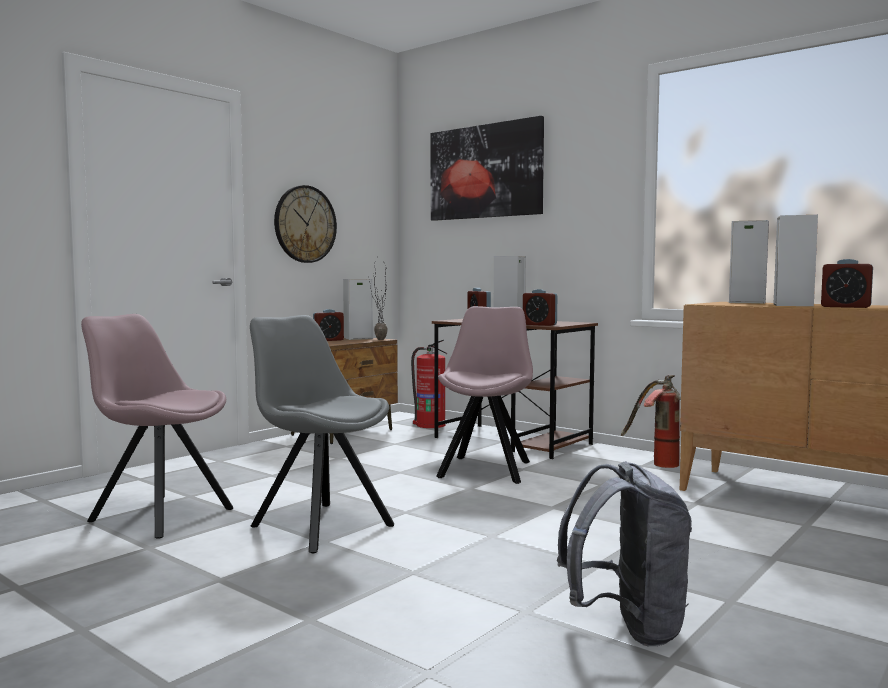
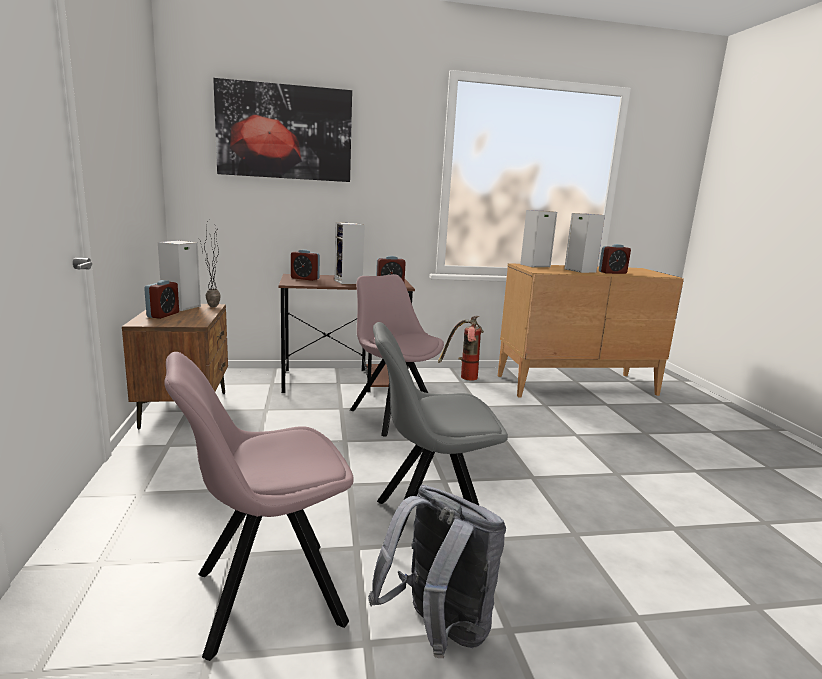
camera: 50 degrees left, 10 degrees up
(305, 224) = (119, 177): wall clock -> none
(430, 425) = (244, 379): fire extinguisher -> none
(627, 627) = (716, 512): grey backpack -> grey backpack (437, 631)

